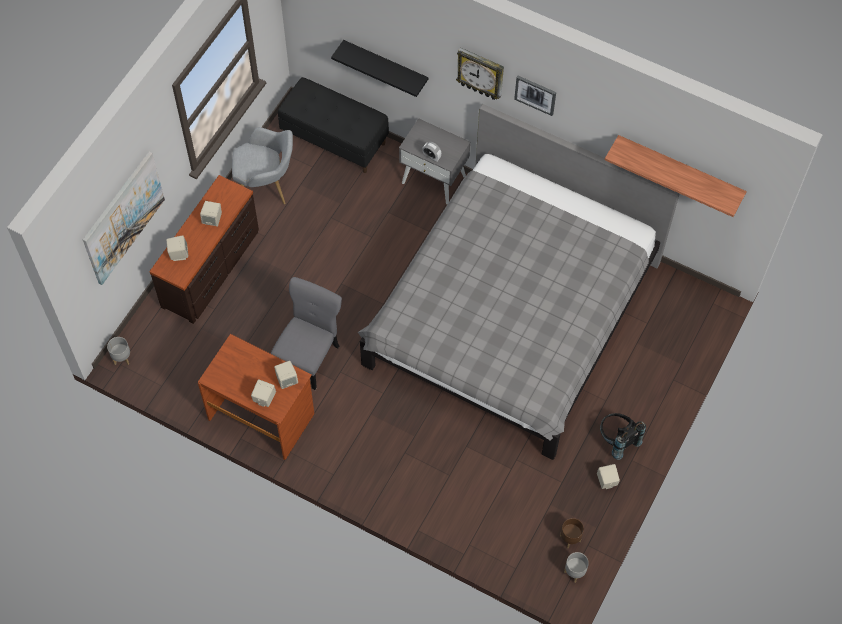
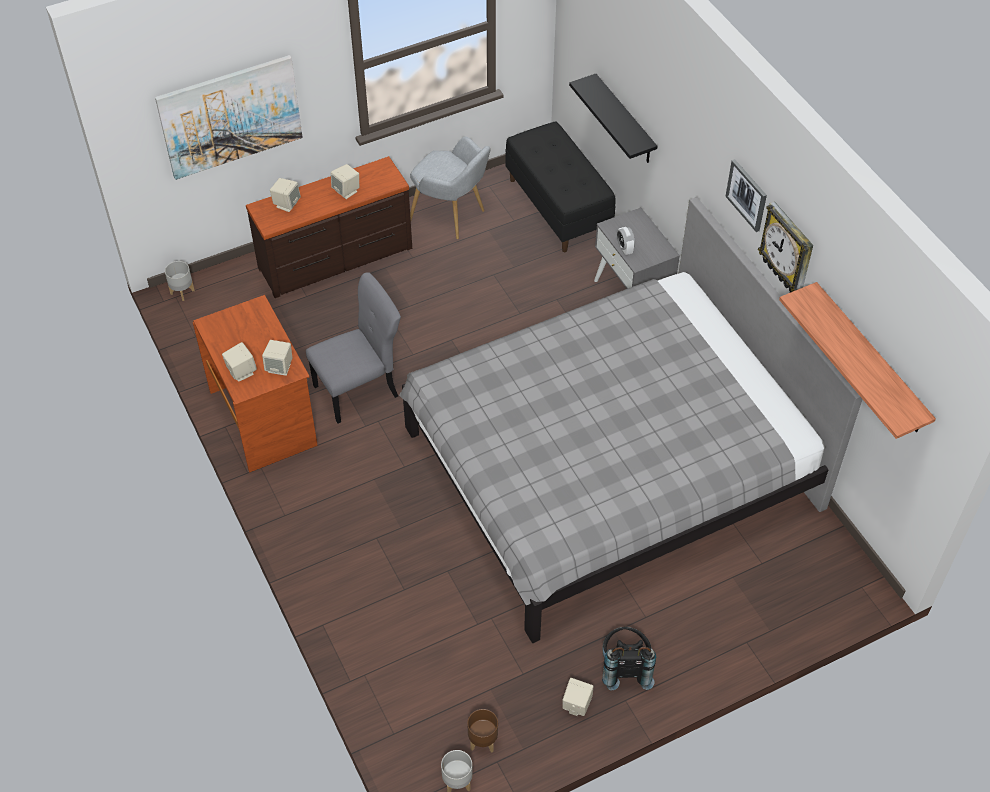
camera: 35 degrees right, 10 degrees down
(480, 73) = (702, 149): wall clock -> wall clock (787, 250)

